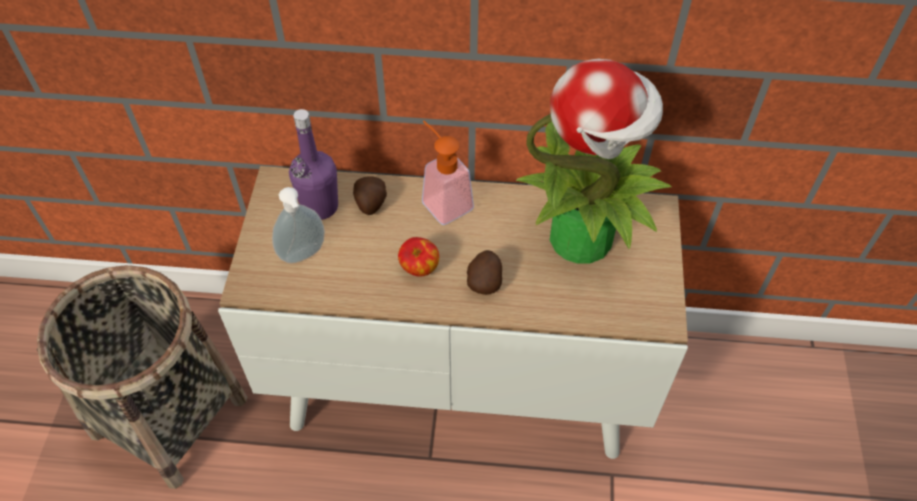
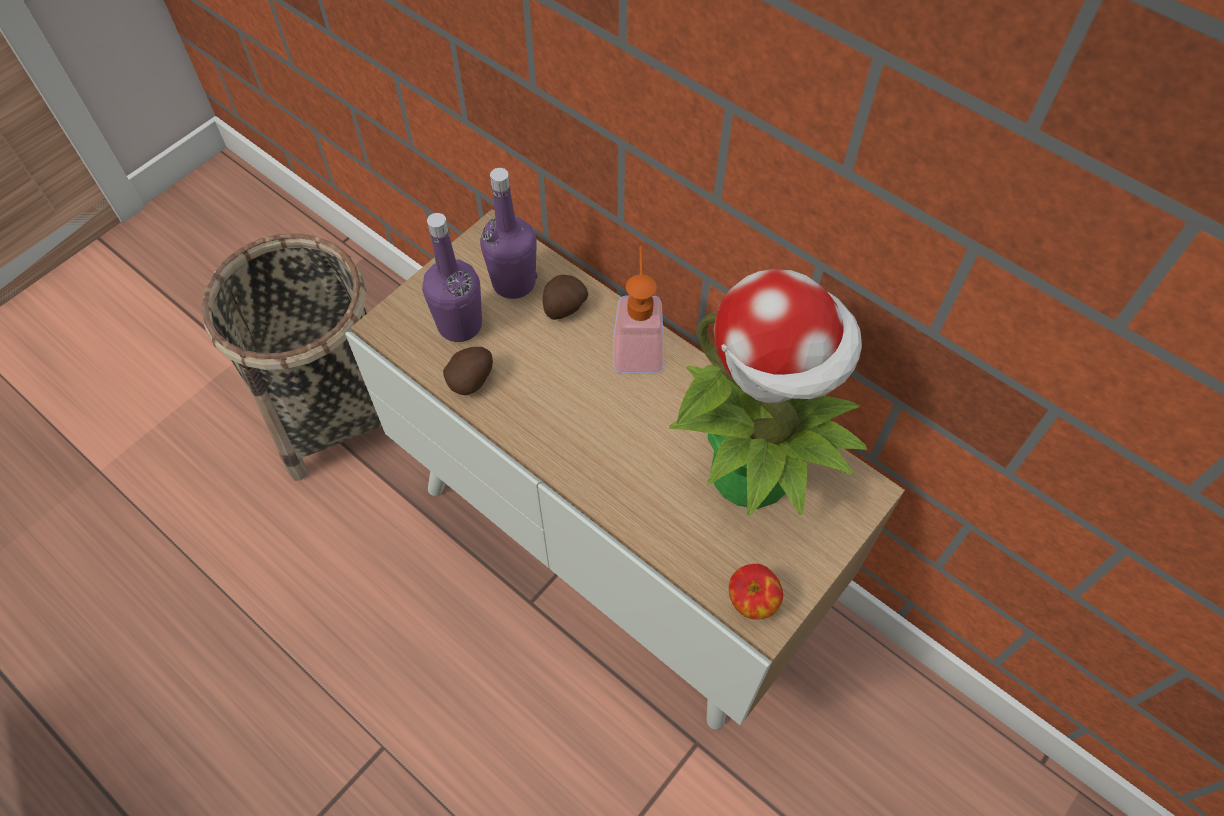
camera: 35 degrees right, 5 degrees up
(304, 256) = (460, 325): soap dispenser -> purple bottle
(419, 268) = (557, 403): apple -> apple (752, 601)
(485, 281) = (611, 456): potato -> potato (472, 379)

